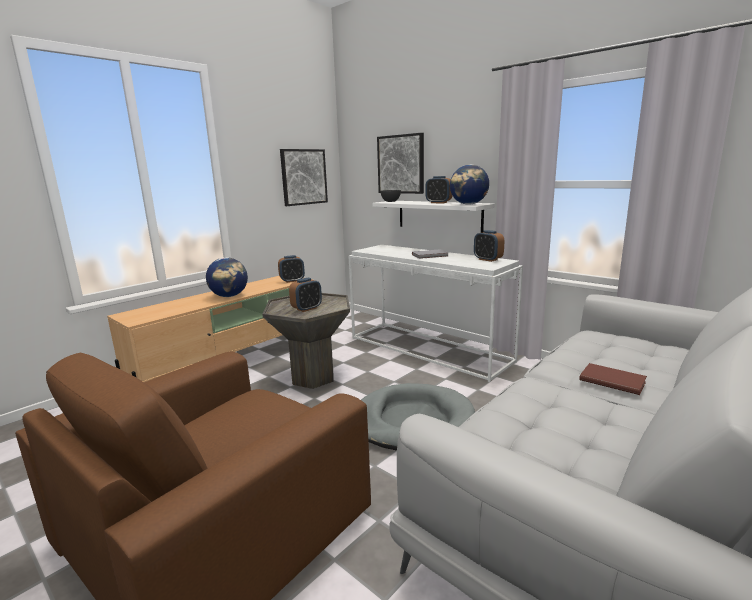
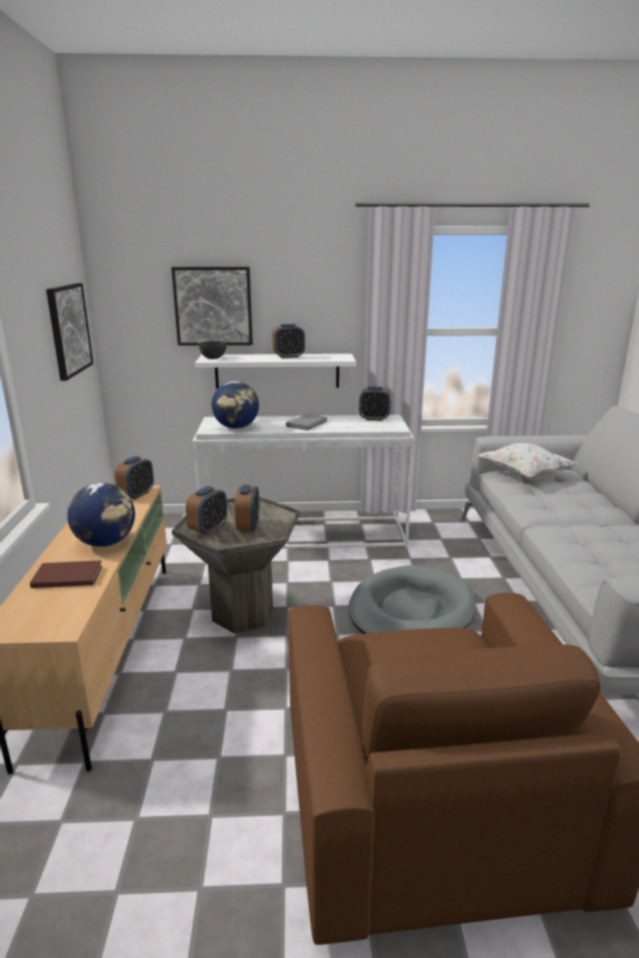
camera: 45 degrees left, 5 degrees up
(285, 304) = (208, 529): none -> alarm clock
(468, 204) = (336, 358): globe -> globe (236, 427)
(611, 380) = (581, 509): brown book -> brown book (67, 576)
(616, 339) = (523, 474): none -> white pillow

